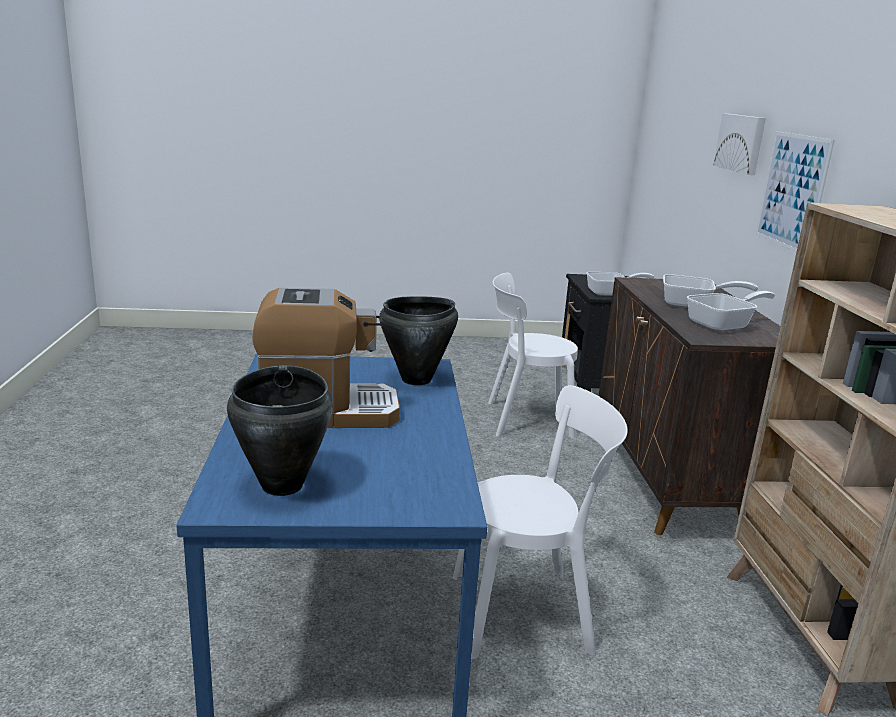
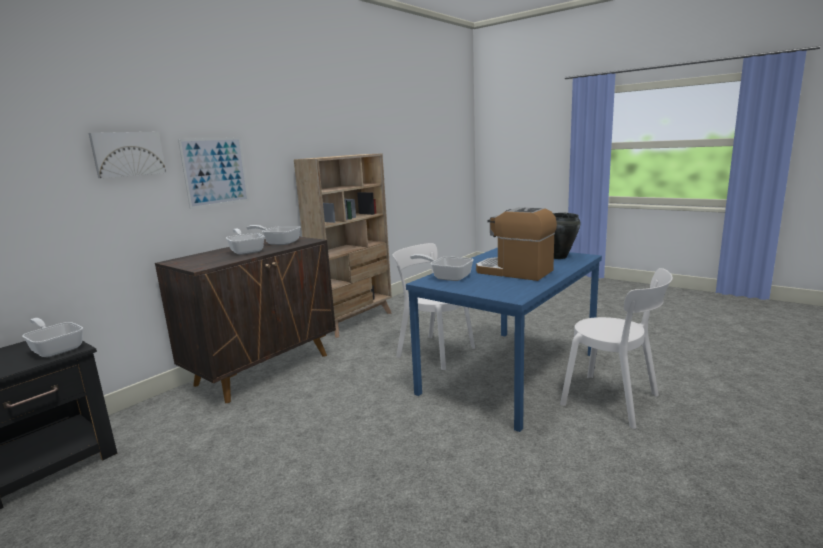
camera: 135 degrees left, 5 degrees down
(417, 380) = (447, 277): black cooking pot -> frying pan
(524, 419) = (216, 446): white chair -> white chair (614, 401)

